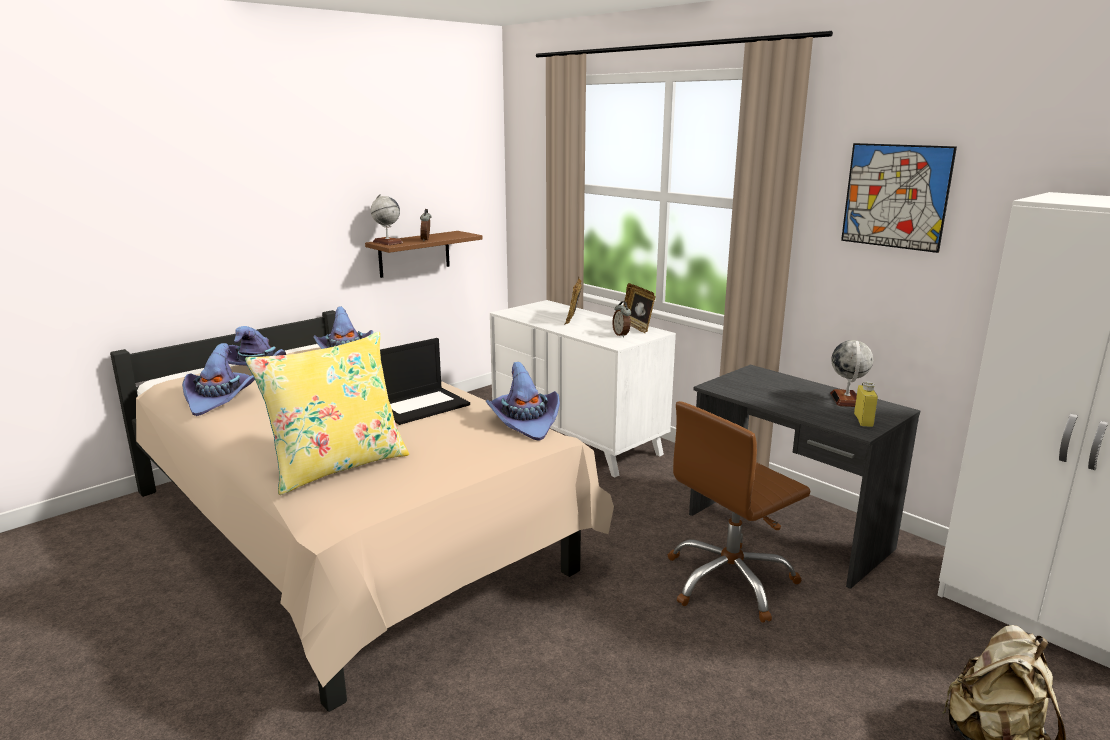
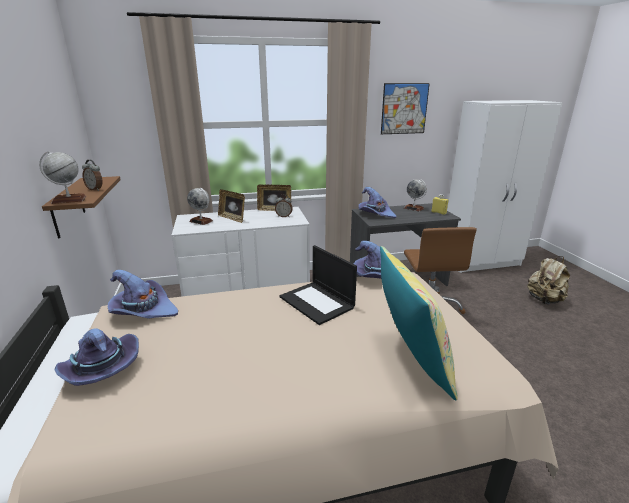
camera: 60 degrees left, 5 degrees up
(219, 399) = (173, 412): purple hat -> purple hat (375, 213)
(421, 405) = (317, 302): laptop -> laptop turned 150 degrees clockwise
(543, 311) = (201, 221): none -> globe

